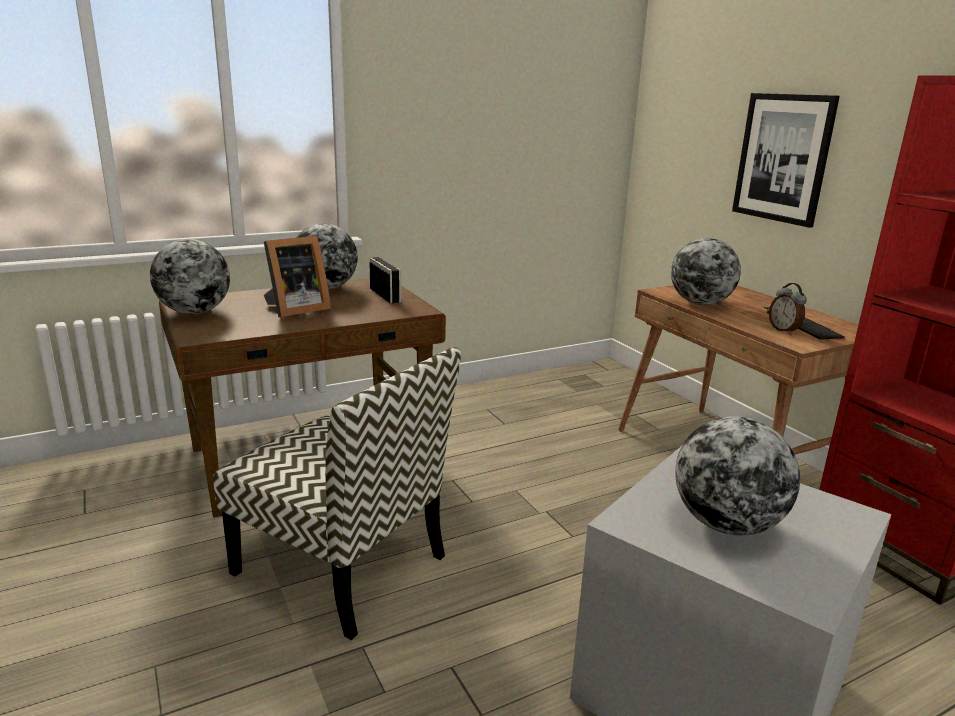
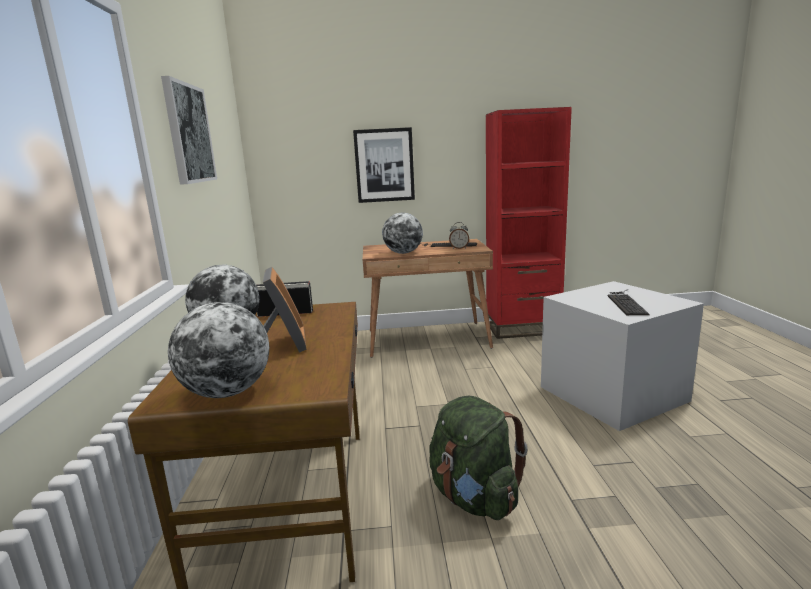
camera: 65 degrees left, 5 degrees down
(343, 565) = (474, 497): chair -> green backpack
(453, 90) = (189, 134): none -> picture
(726, 524) = (625, 302): globe -> keyboard

